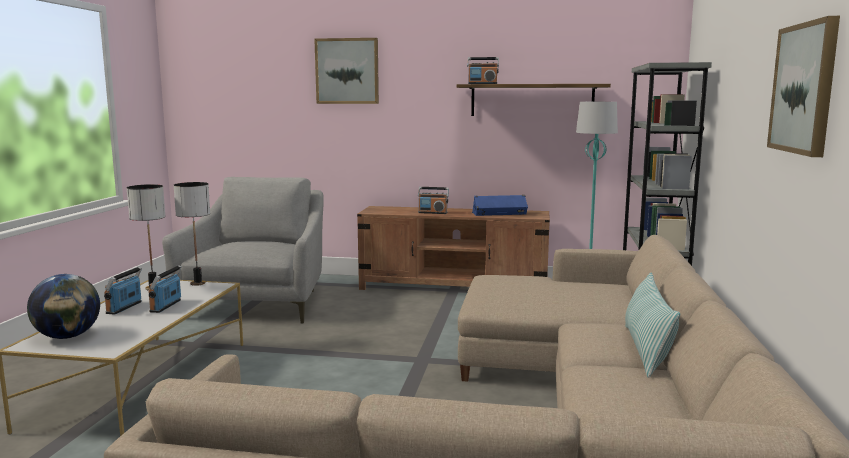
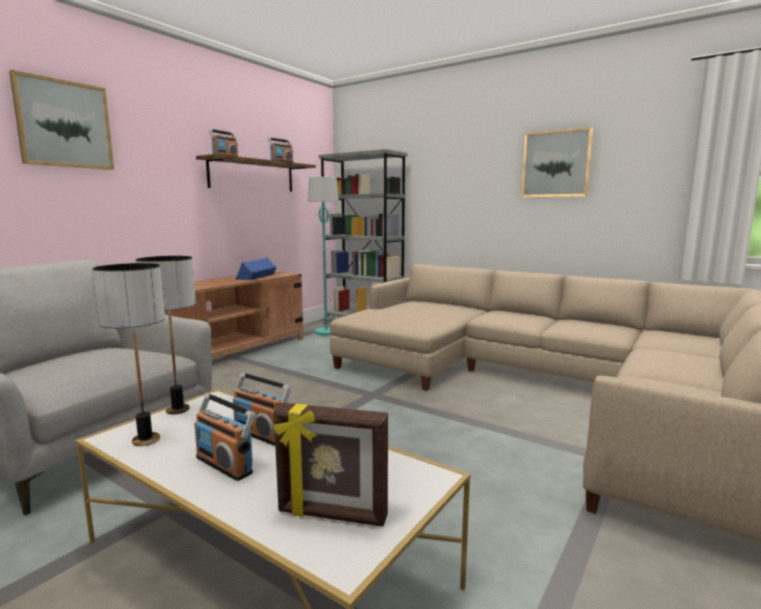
camera: 65 degrees left, 0 degrees up
(68, 336) = (332, 515): globe -> picture frame
(433, 213) = (208, 285): radio -> radio (281, 162)
(646, 350) = (536, 316): pillow -> none

